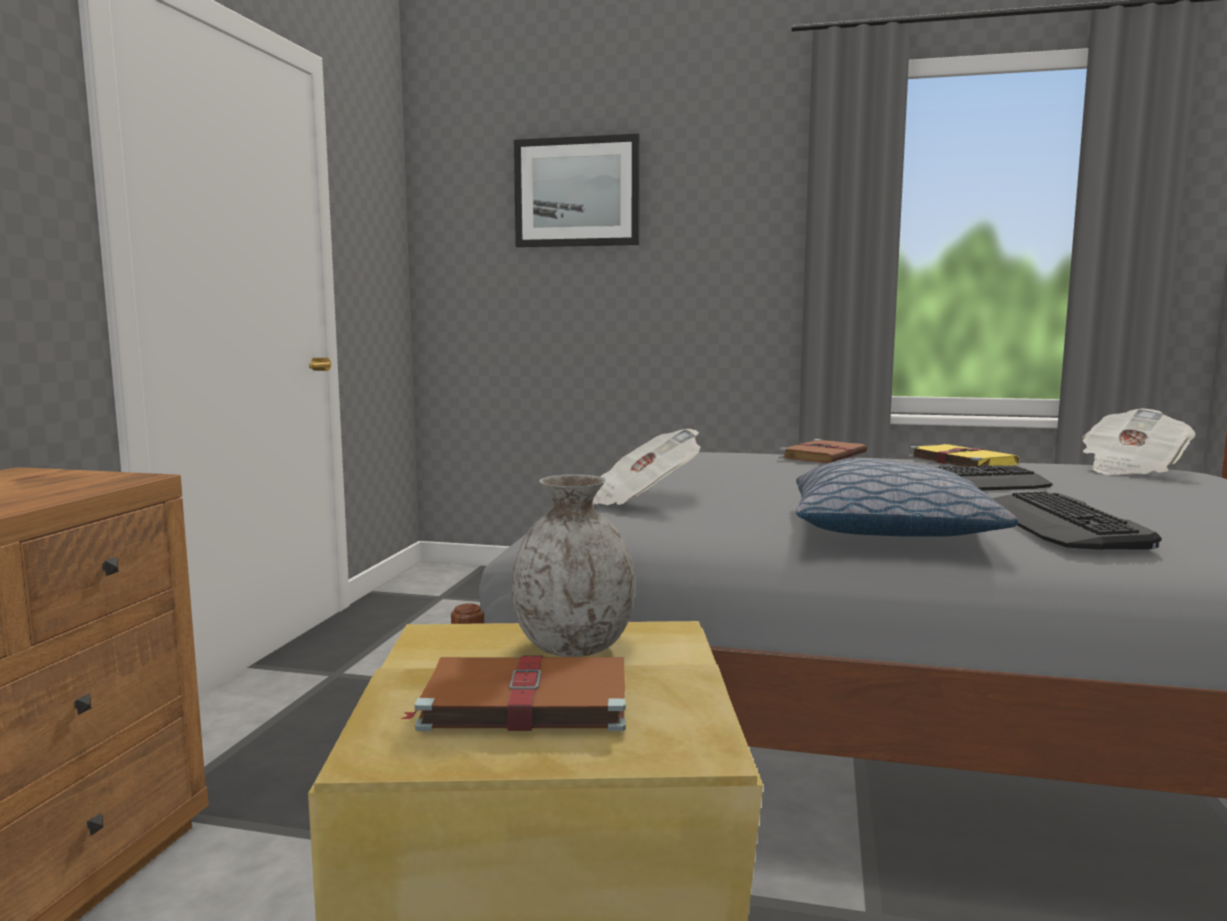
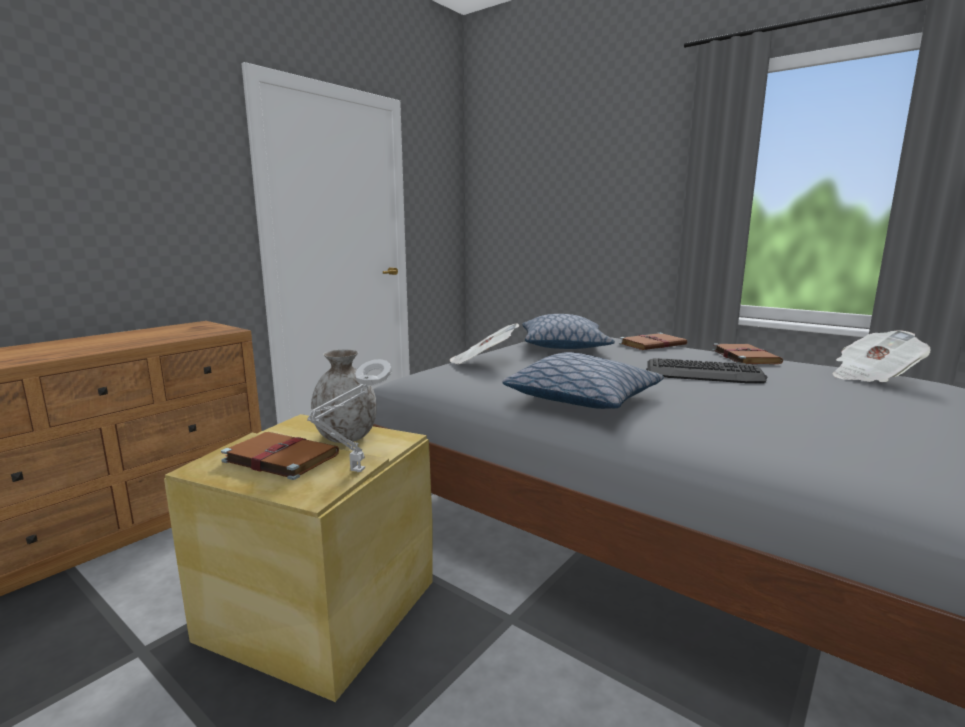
camera: 25 degrees right, 5 degrees up
(577, 192) = (552, 166): picture -> none
(707, 696) = (355, 472): none -> grey table lamp
(711, 467) = (564, 346): none -> pillow
(960, 460) = (744, 356): yellow book -> brown book
(1061, 524) = (703, 410): keyboard -> none

